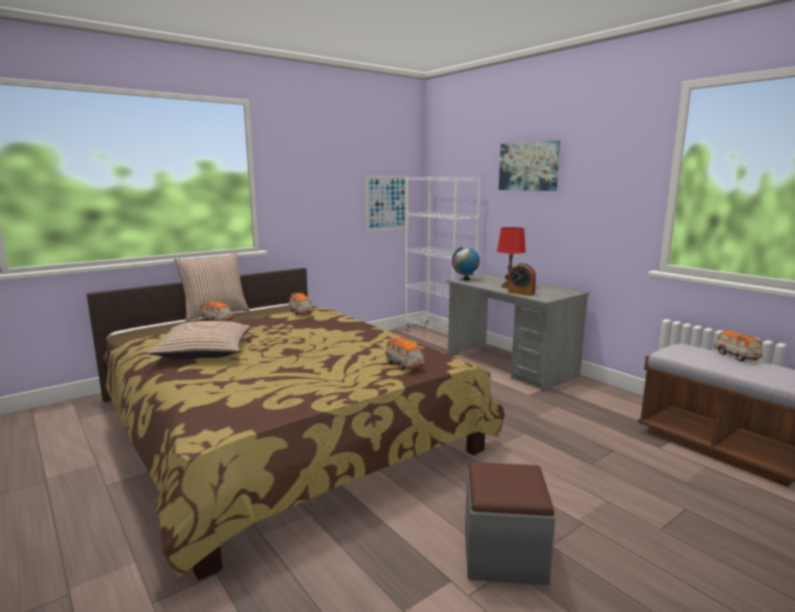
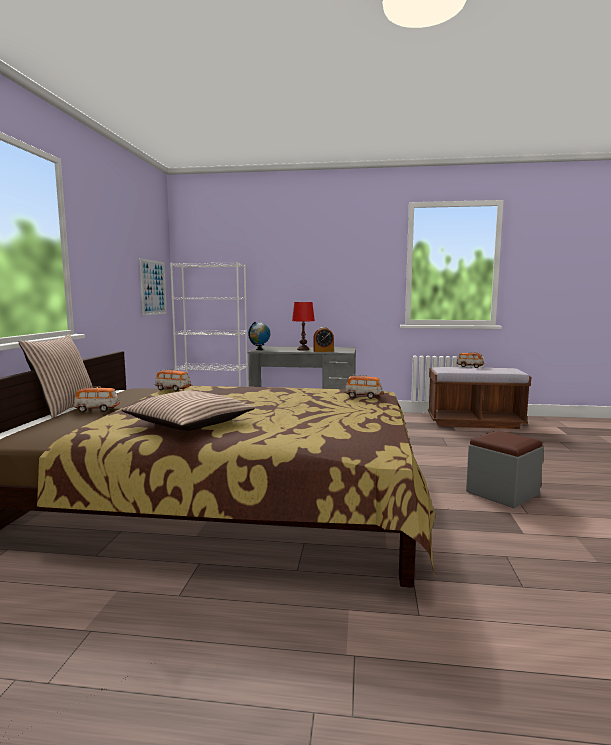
camera: 45 degrees left, 5 degrees down
(528, 166) = (293, 255): picture -> none

